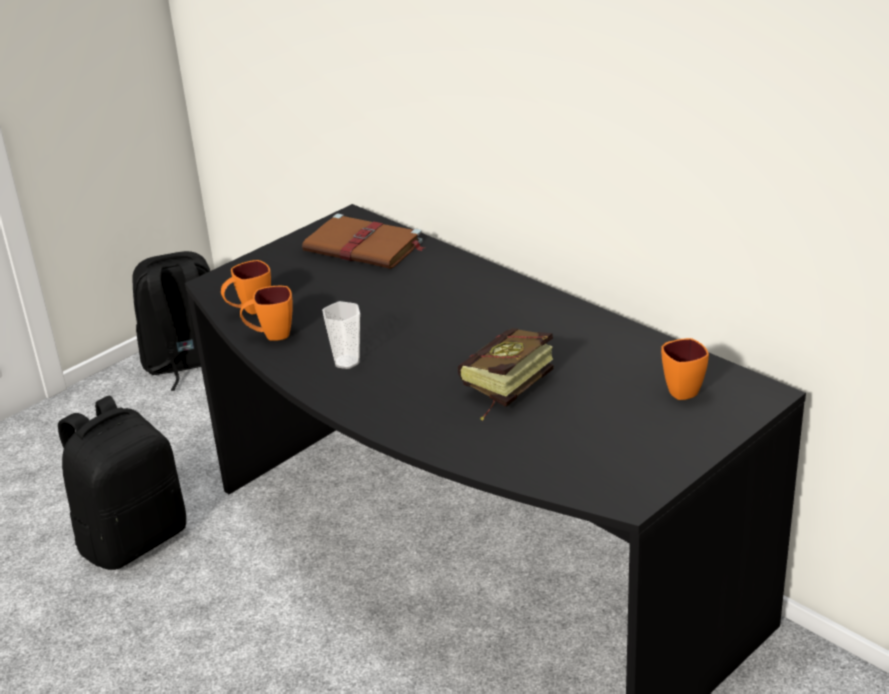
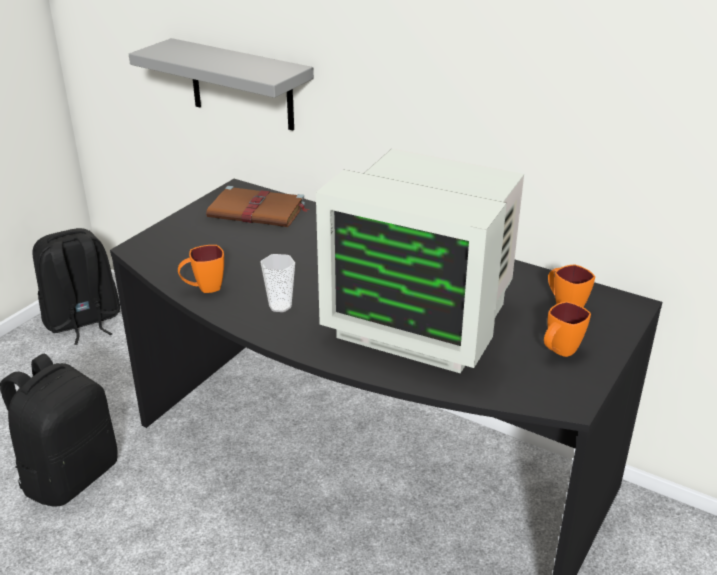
camera: 15 degrees left, 0 degrees up
(249, 310) = (177, 269): orange mug -> orange mug (559, 352)
(359, 94) = (241, 85): none -> grey shelf
(501, 390) = (422, 319): book -> monitor

